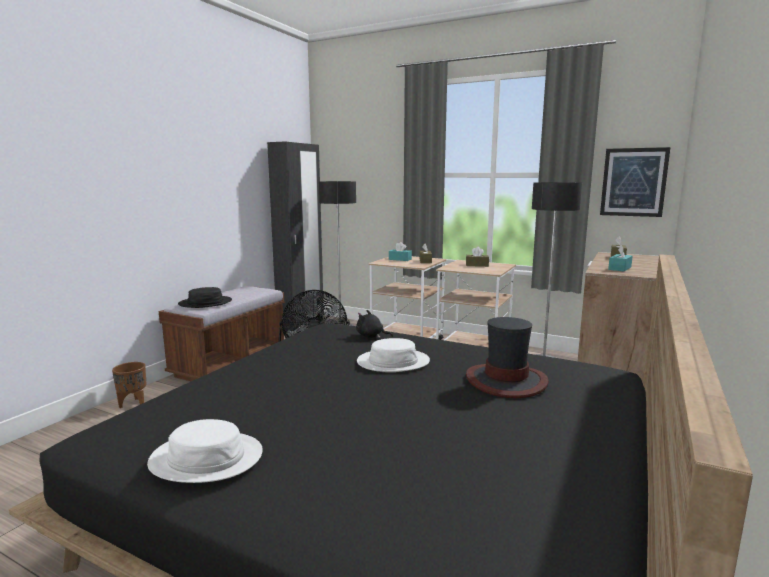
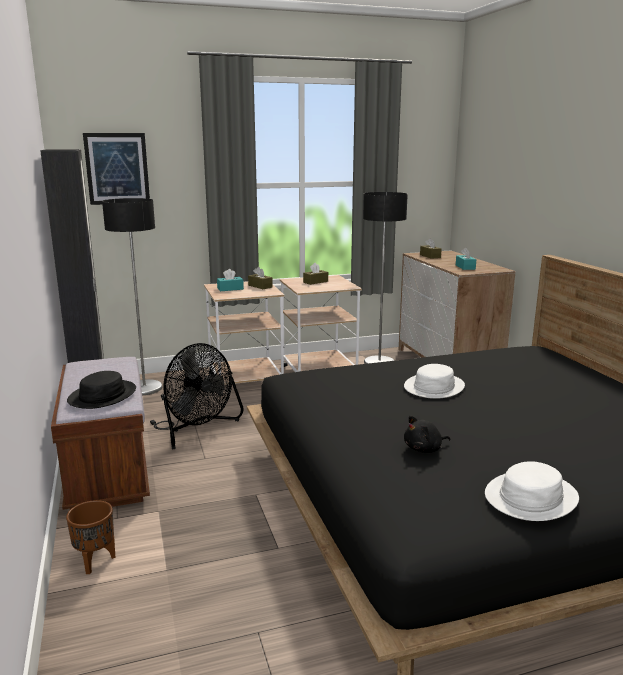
camera: 45 degrees left, 5 degrees up
(371, 336) = (359, 373): black plush toy -> black plush toy (424, 449)
(506, 381) = (520, 374): hat -> none
(633, 182) = (422, 188): picture -> picture (117, 168)

